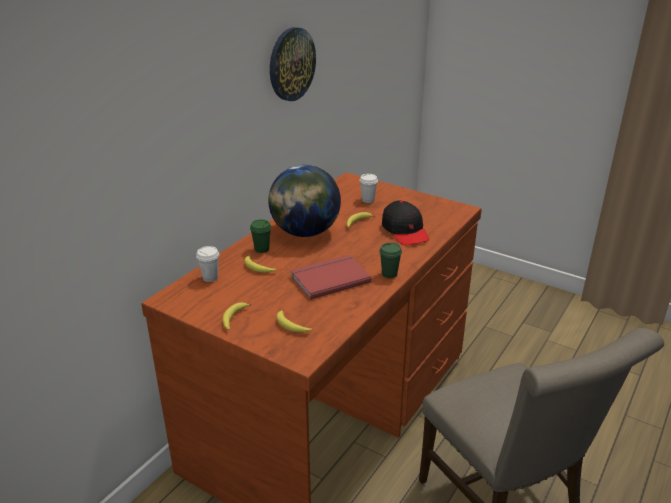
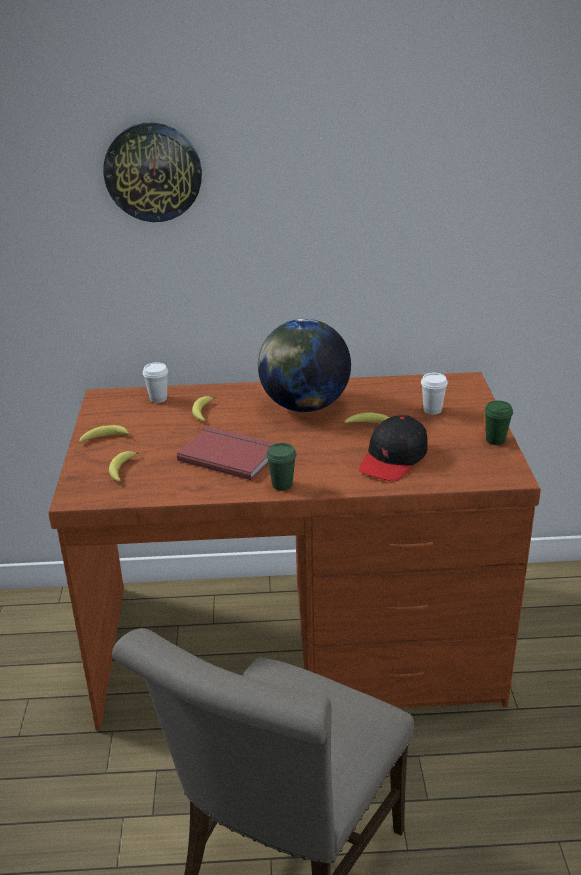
camera: 55 degrees right, 0 degrees up
(262, 249) = (240, 399): green cup -> green cup (495, 440)
(291, 64) = (375, 195): wall clock -> wall clock (153, 172)

